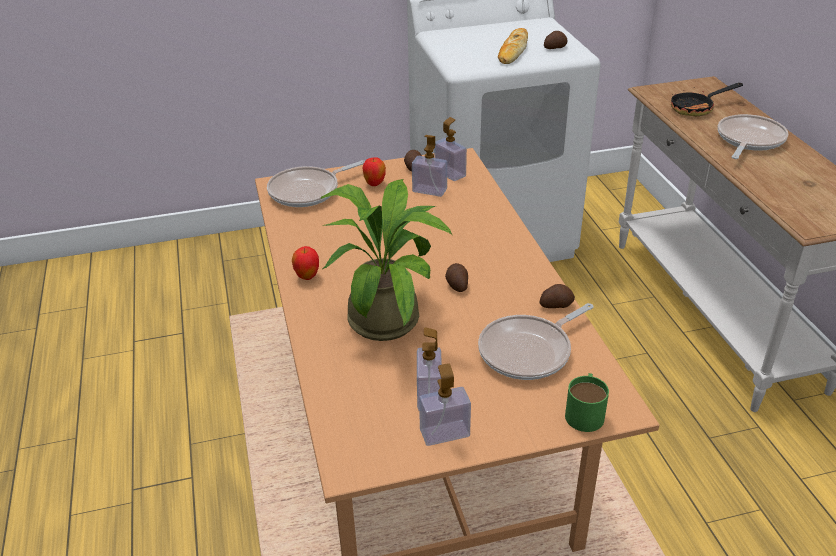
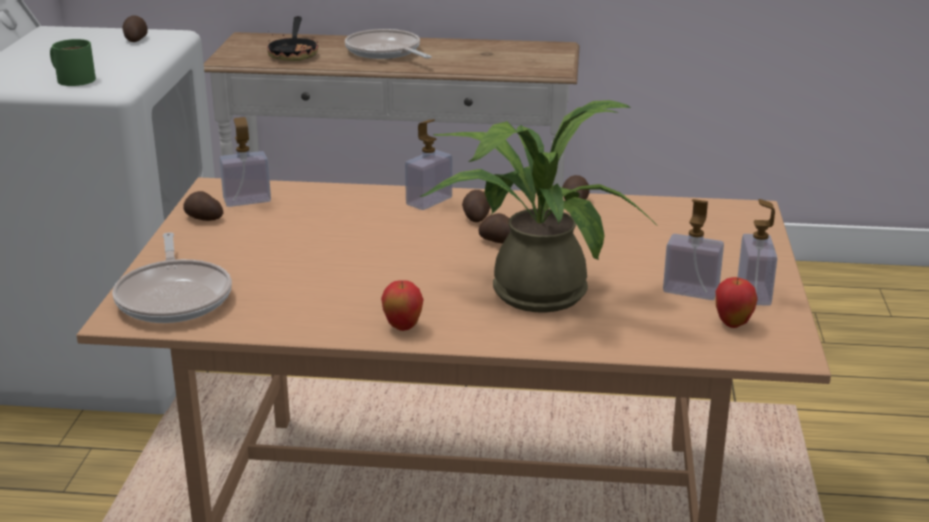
camera: 70 degrees left, 10 degrees down
(374, 184) = (215, 249): apple -> apple (733, 324)
(429, 190) = (274, 219): soap dispenser -> soap dispenser (429, 201)
(491, 265) = (476, 217): none -> potato
(513, 50) = (108, 57): bread -> none
(529, 351) = (644, 229): frying pan -> none
(585, 411) = (748, 224): green mug -> green mug (71, 78)

